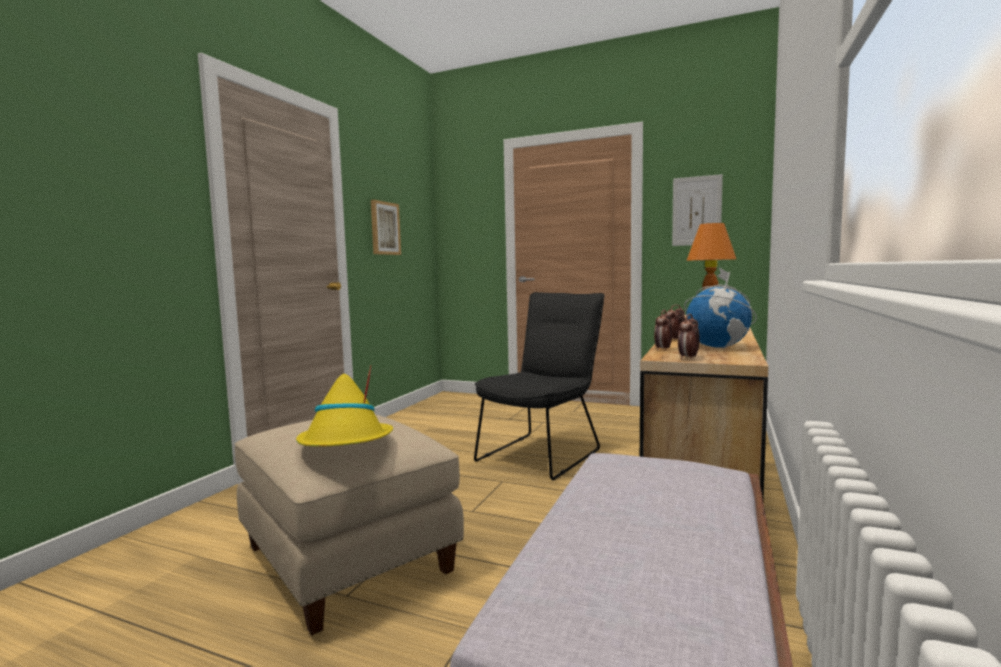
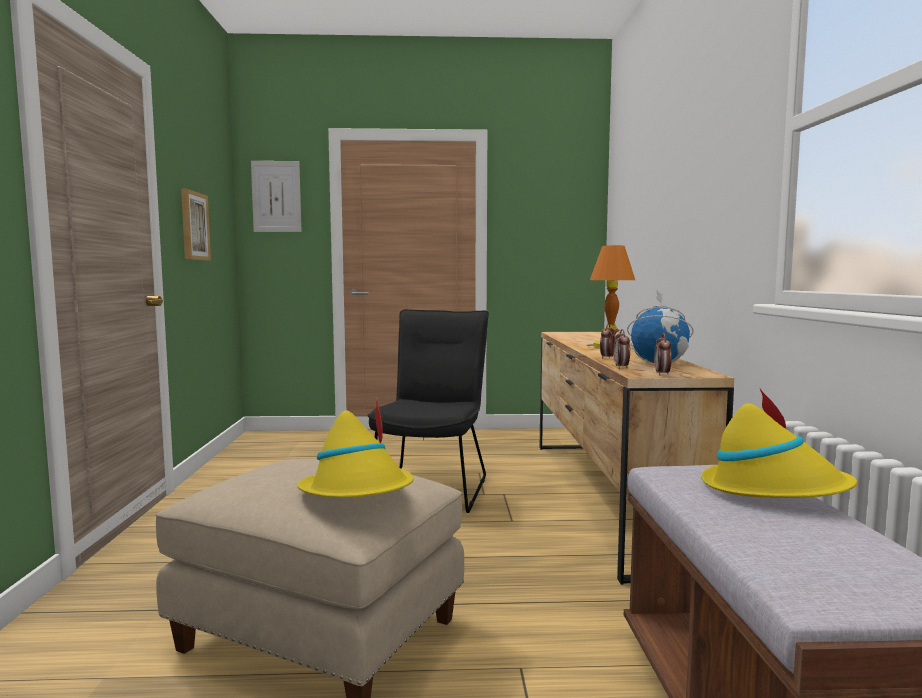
camera: 25 degrees left, 0 degrees up
(695, 497) = (773, 490): none -> yellow hat
(696, 211) = (540, 227): picture -> picture (276, 196)

